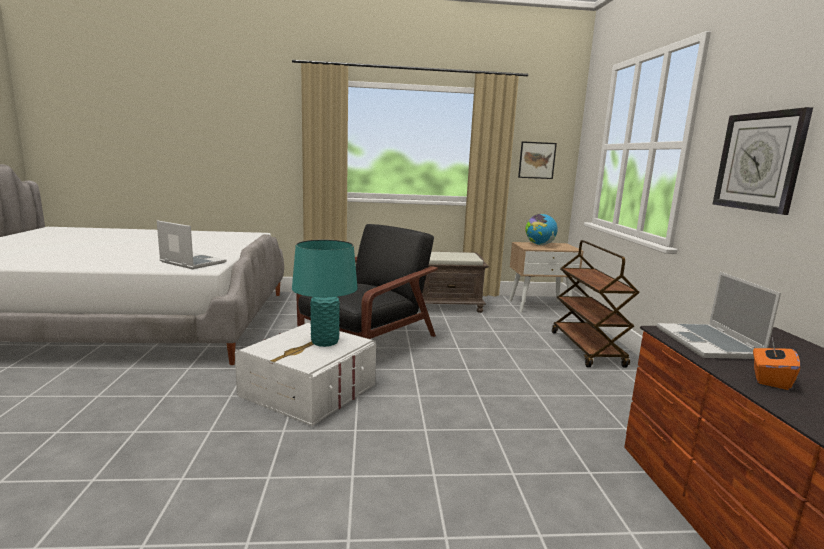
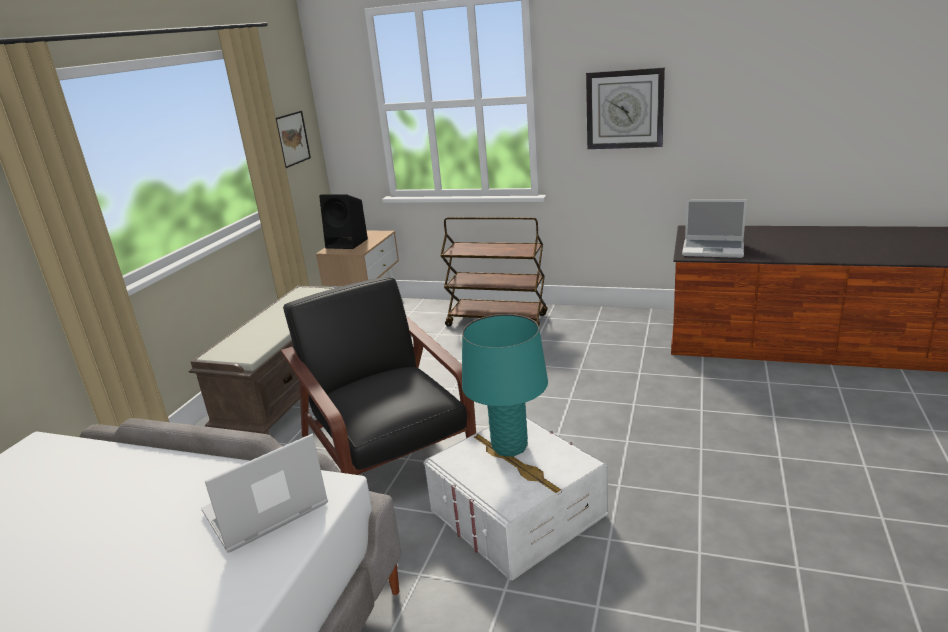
camera: 65 degrees left, 10 degrees up
(539, 245) = (348, 243): globe -> black speaker
(769, 379) = (774, 251): orange tissue box -> none

